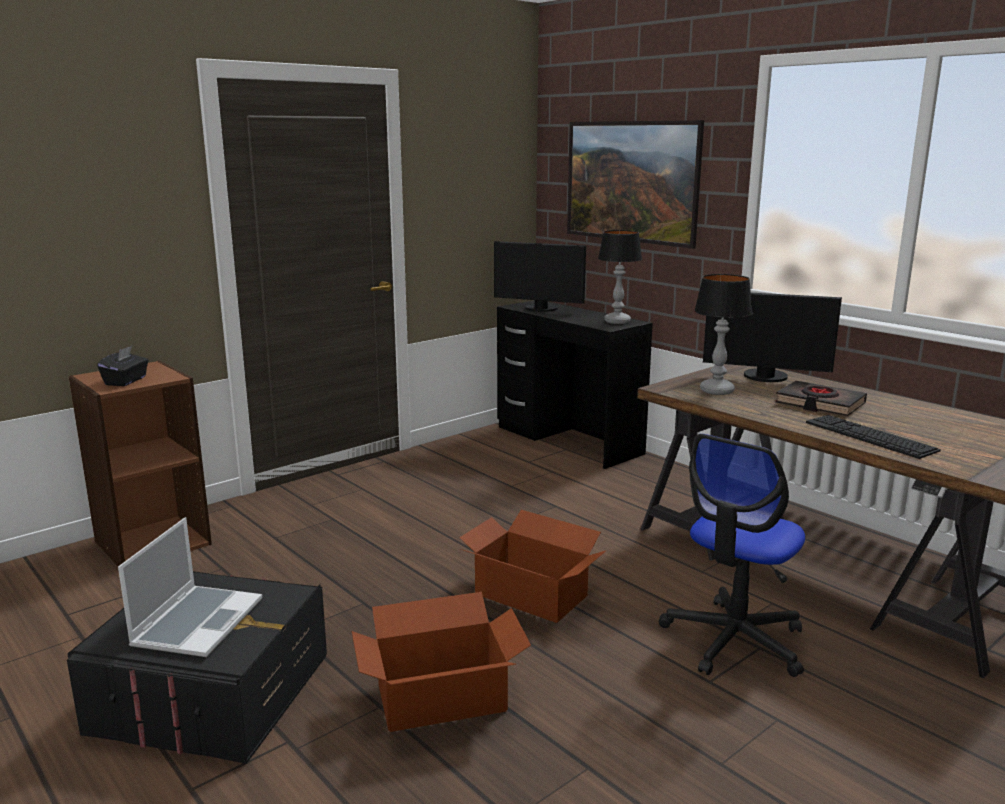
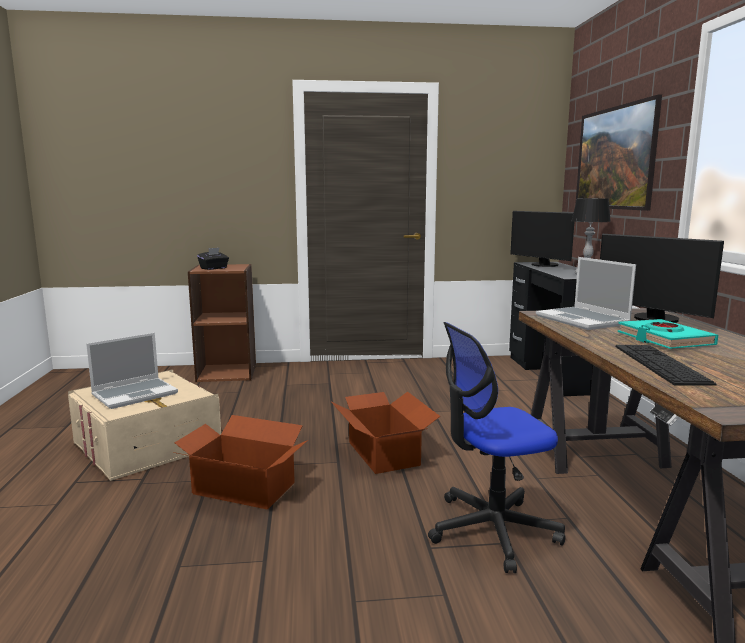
camera: 35 degrees right, 5 degrees down
(212, 693) = (147, 445): black storage box -> beige storage box
(717, 391) = (583, 320): table lamp -> laptop
(819, 404) = (664, 339): black book -> turquoise book

